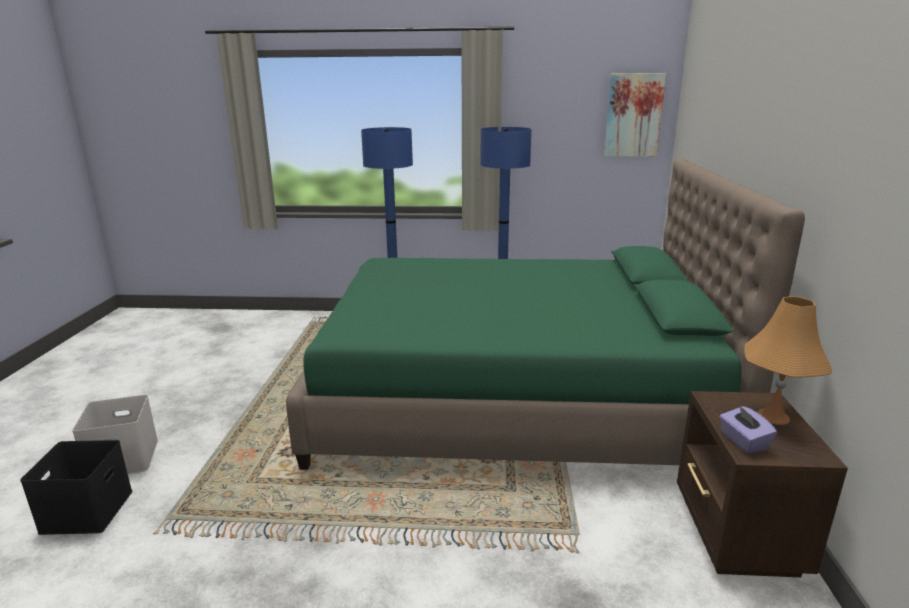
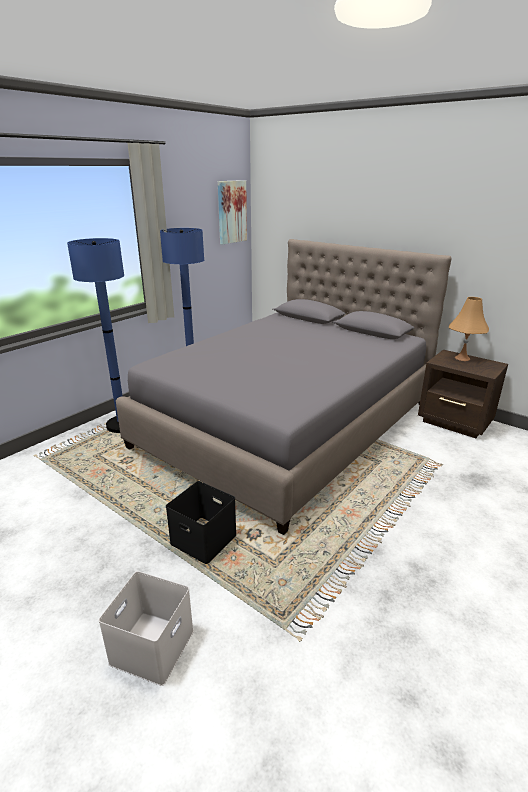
camera: 55 degrees left, 5 degrees up
(86, 510) = (222, 690): black storage box -> black storage box (202, 540)
(514, 398) = (288, 424): green bed -> grey bed
(743, 441) = (478, 371): purple tissue box -> none

